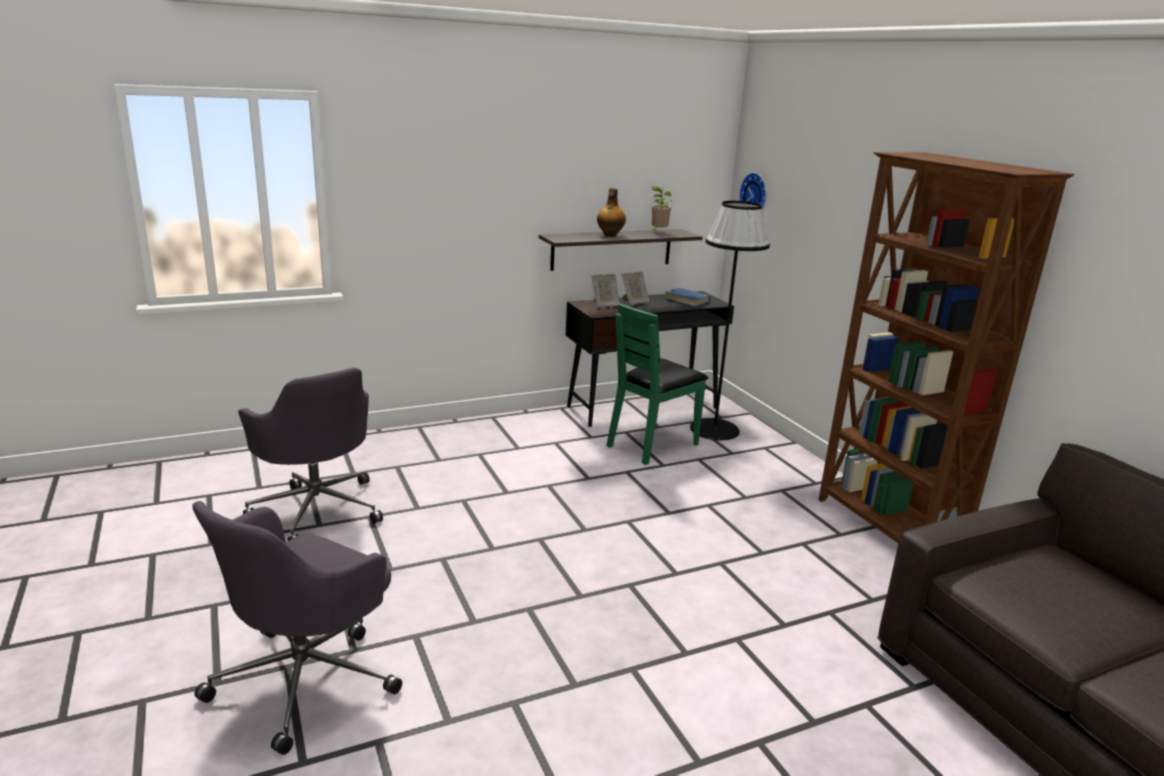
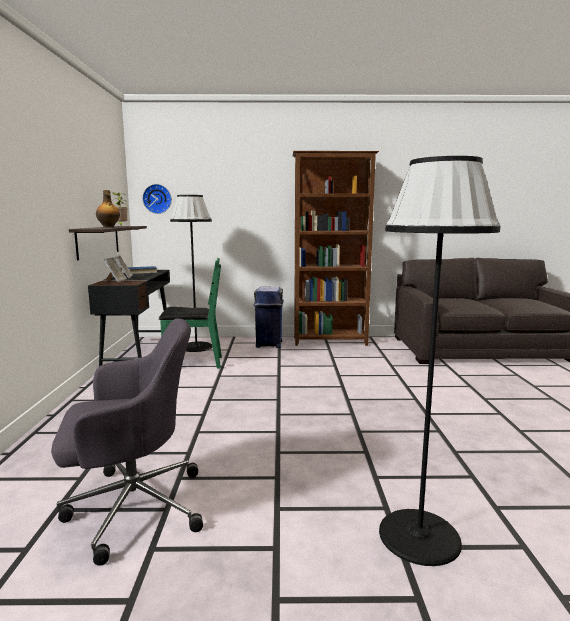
camera: 65 degrees left, 10 degrees down
(307, 678) = (419, 536): grey office chair -> black floor lamp
(652, 444) = (193, 363): green chair -> green chair turned 75 degrees counterclockwise
(794, 477) = (269, 344): none -> blue trash can

